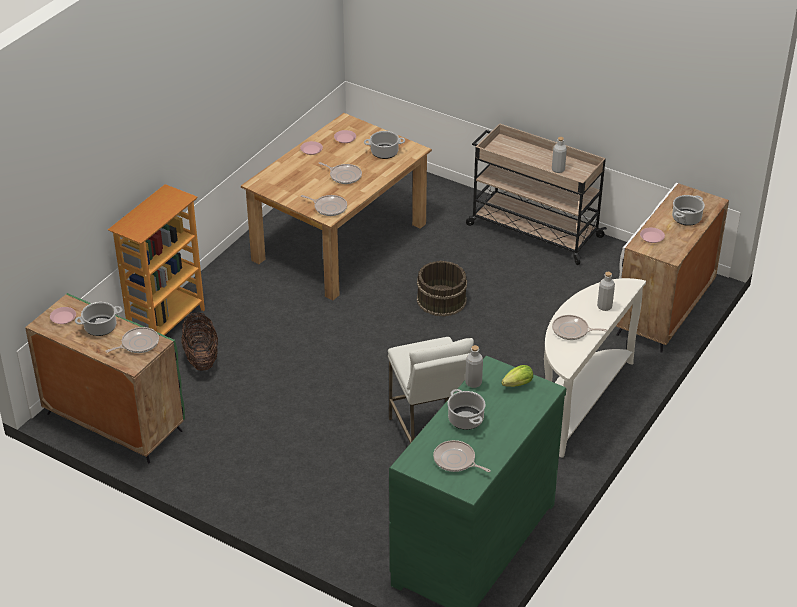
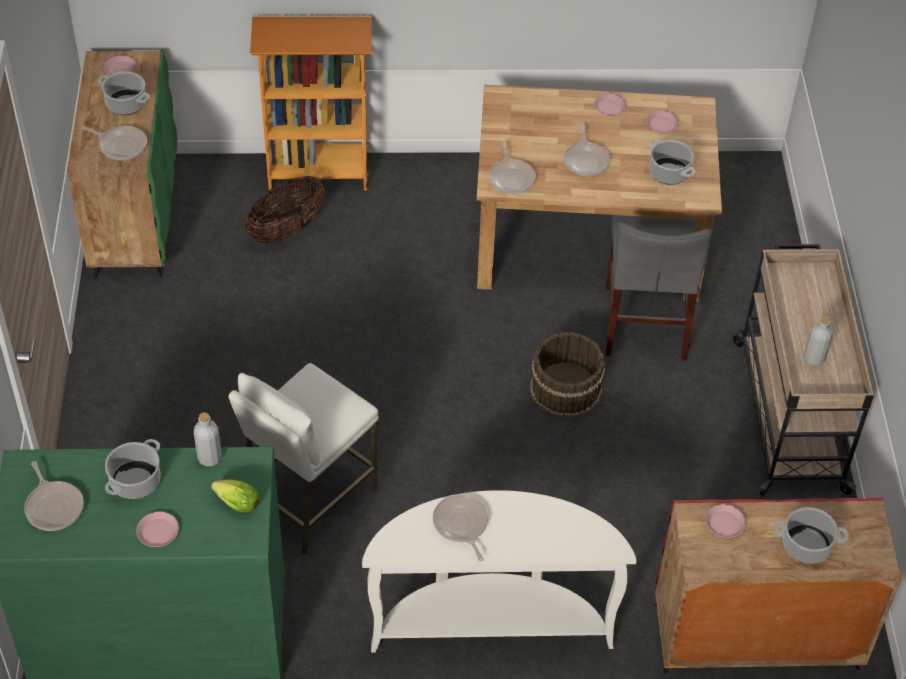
camera: 55 degrees right, 10 degrees up
(422, 249) = (645, 322): none -> grey chair
(456, 460) = (54, 506): frying pan -> frying pan turned 150 degrees clockwise
(512, 423) = (158, 532): none -> pink plate
(604, 306) = (540, 538): grey bottle -> none
(664, 310) = (754, 637): white cabinet -> red cabinet

